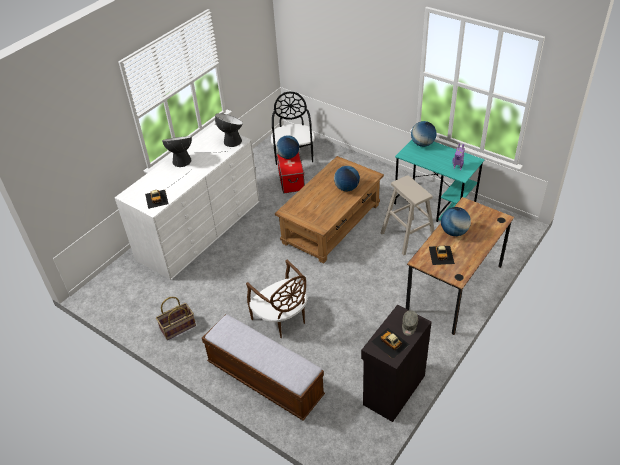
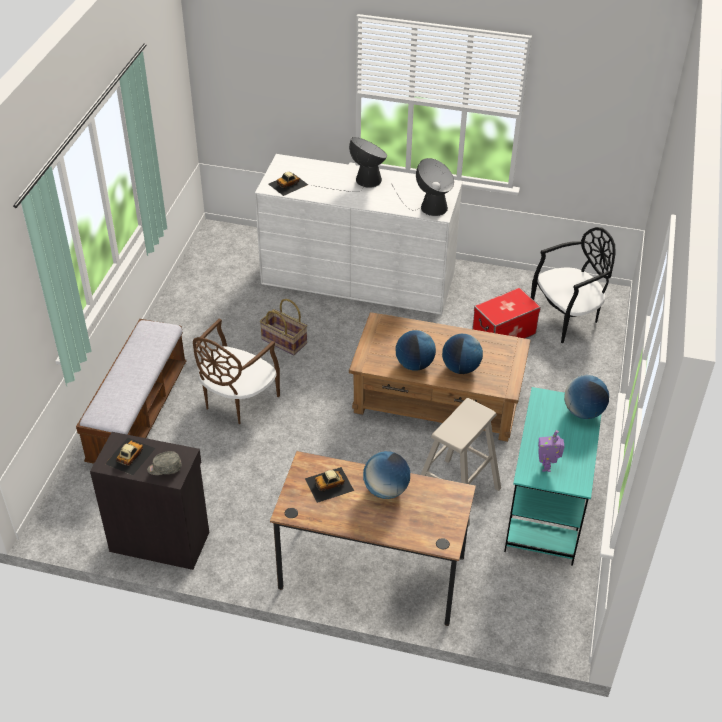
camera: 65 degrees right, 0 degrees up
(178, 328) = (190, 316): basket -> basket (283, 342)
(288, 156) = (521, 300): globe -> globe (414, 365)

